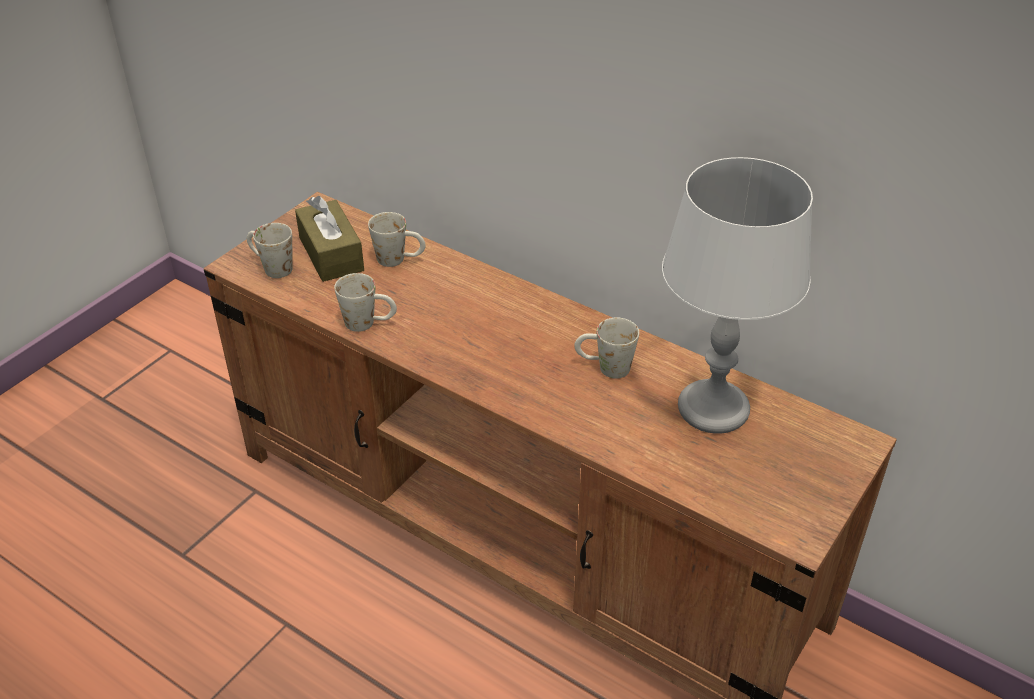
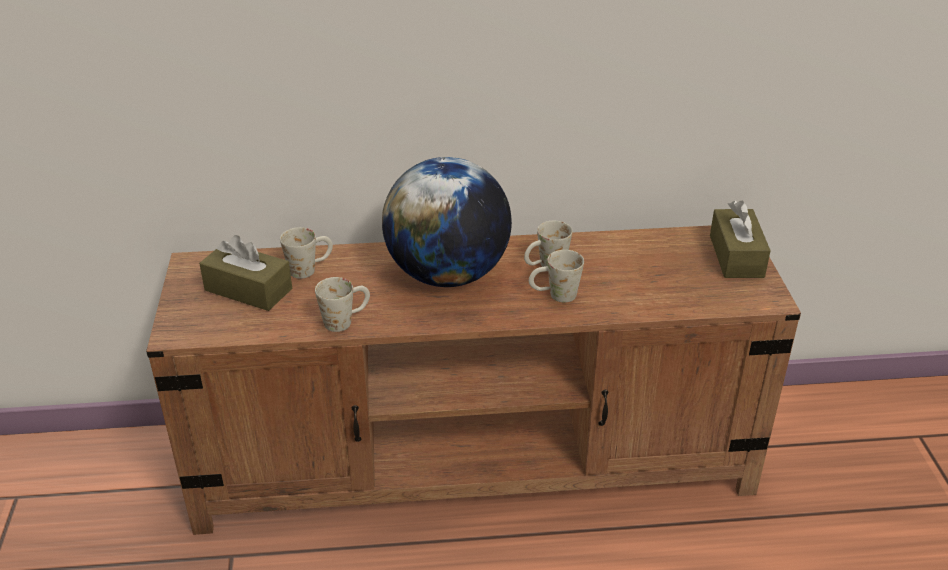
camera: 40 degrees left, 5 degrees down
(271, 267) = (209, 321): white mug -> white mug (554, 295)
(504, 327) = (448, 275): none -> globe
(712, 409) = (639, 258): grey table lamp -> none
(825, 466) = (736, 256): none -> brown tissue box

